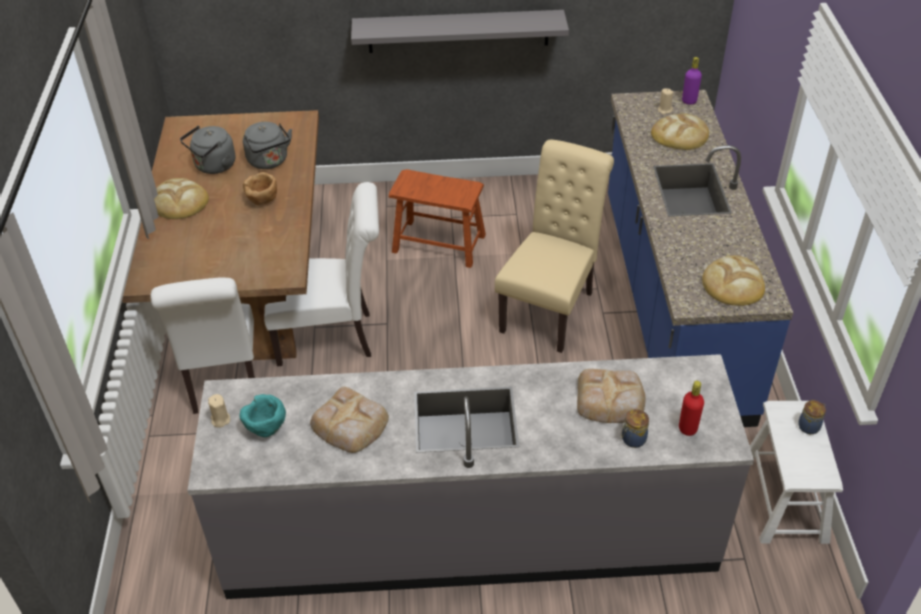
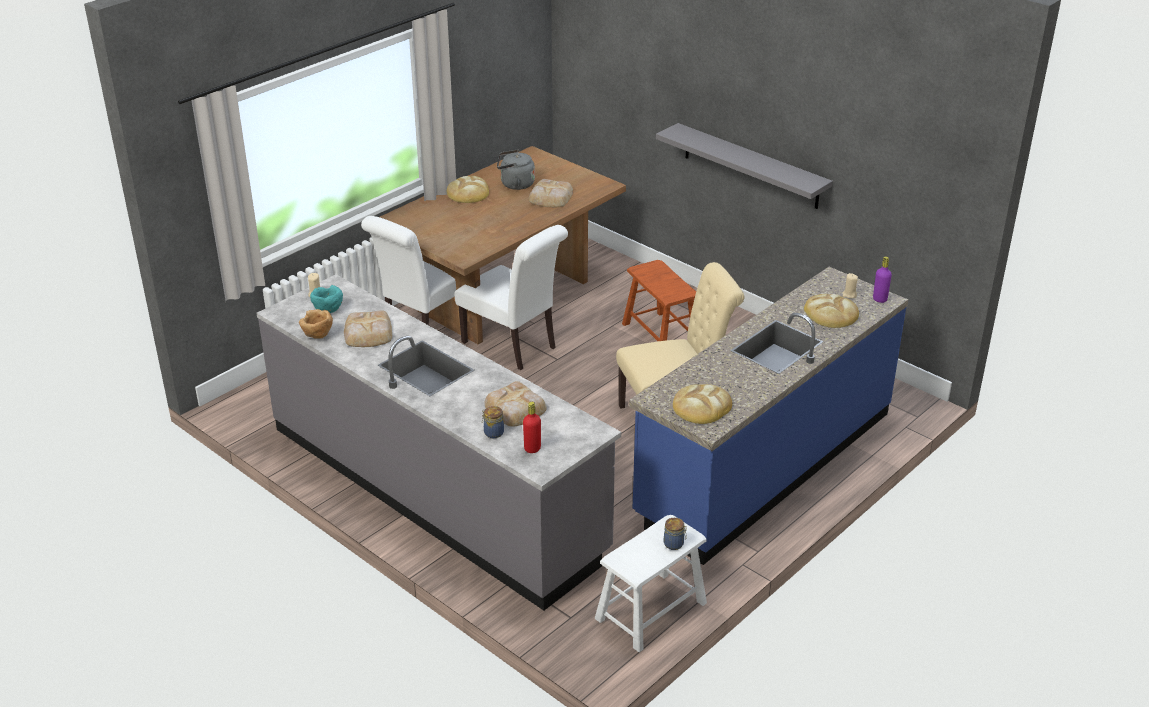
camera: 45 degrees right, 10 degrees down
(263, 201) = (512, 216): brown bowl -> brown bowl (317, 336)
(269, 161) = (550, 198): grey kettle -> bread

